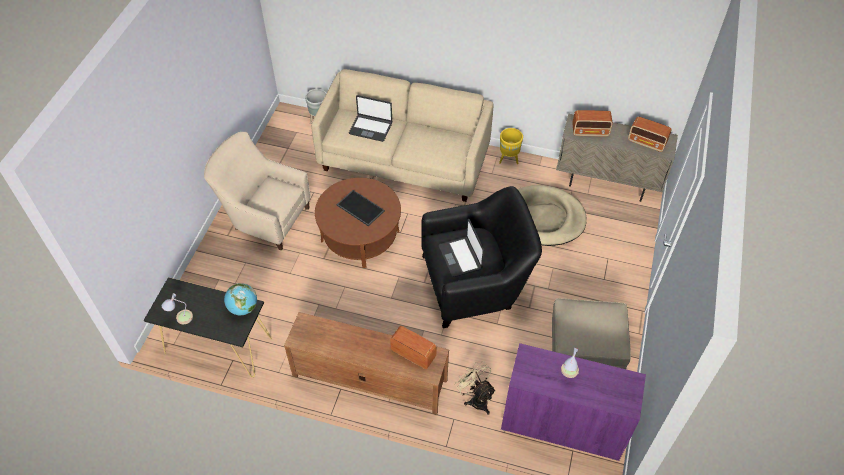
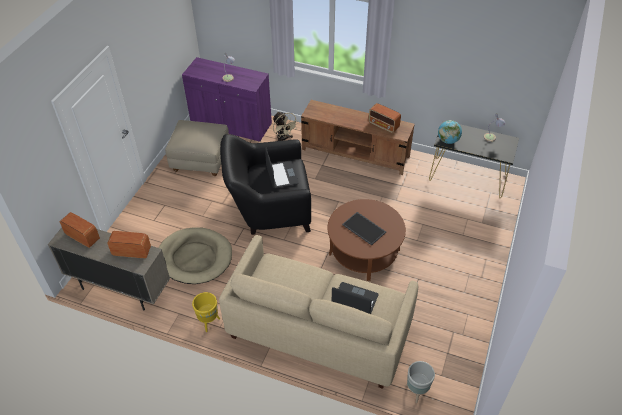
camera: 175 degrees left, 5 degrees down
(264, 217) = (455, 274): beige armchair -> none
(413, 354) = (325, 114): radio -> radio (384, 125)

